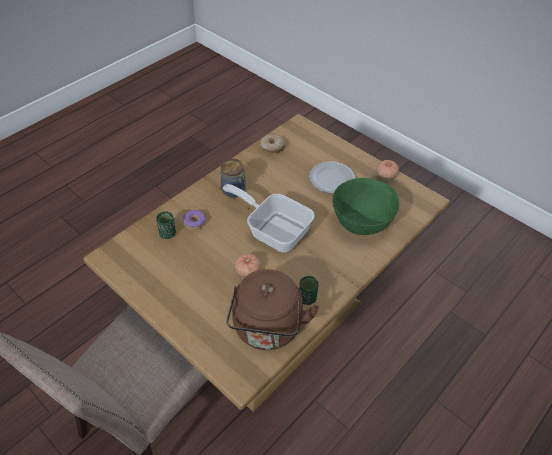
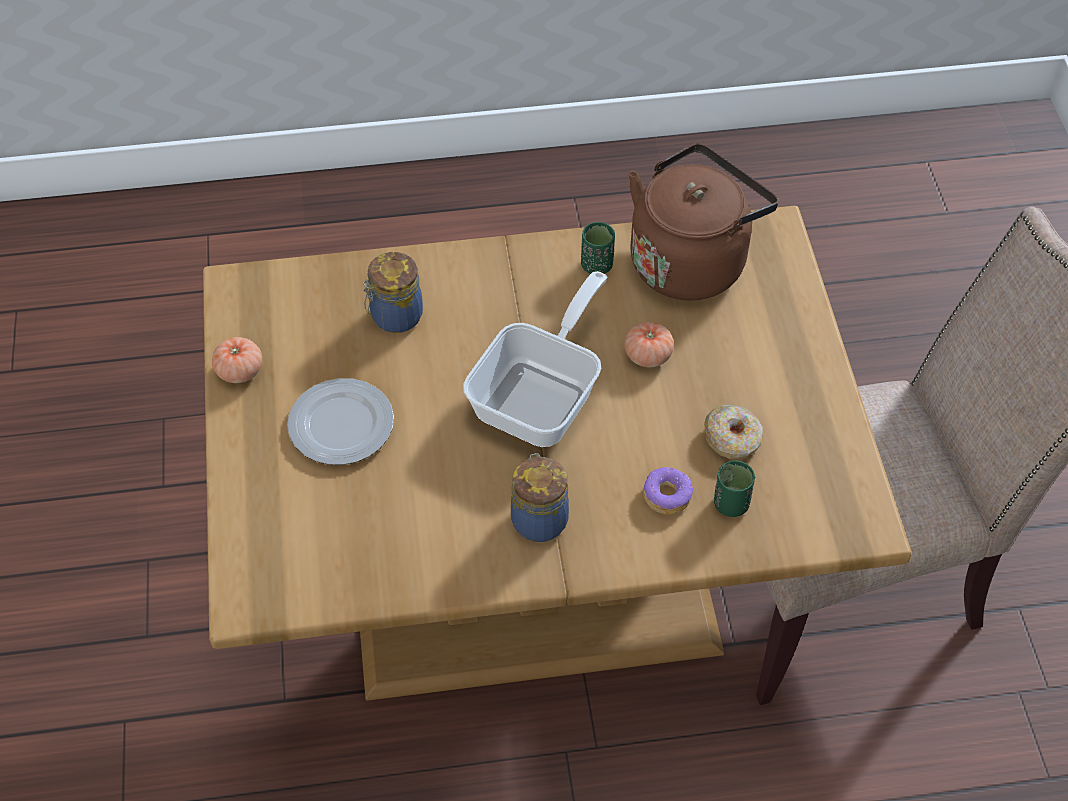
camera: 140 degrees left, 5 degrees up
(272, 147) = (366, 576): donut -> donut (732, 438)
(273, 230) = (543, 395): frying pan -> frying pan turned 135 degrees counterclockwise
(360, 224) = (394, 316): green bowl -> jar

